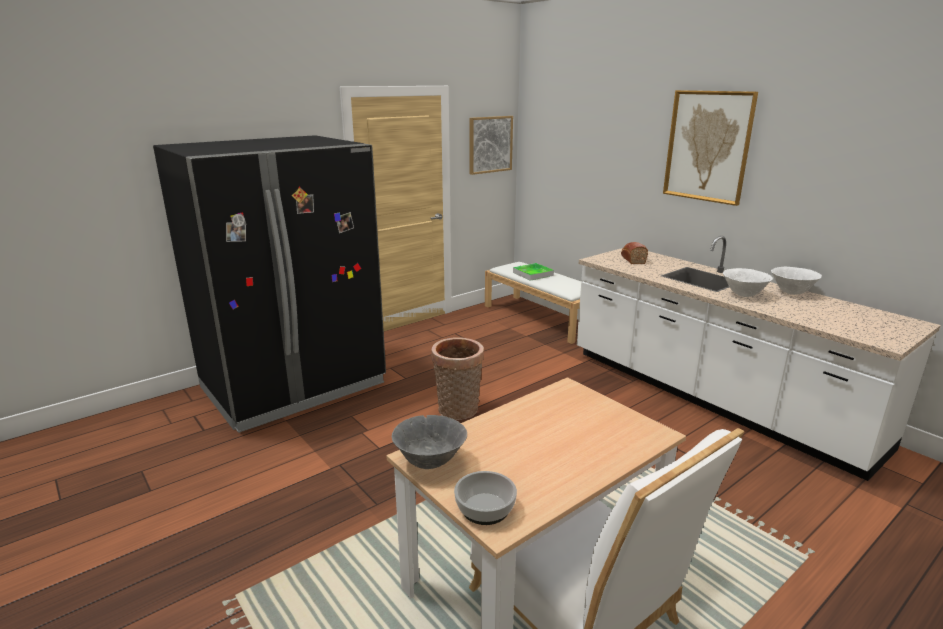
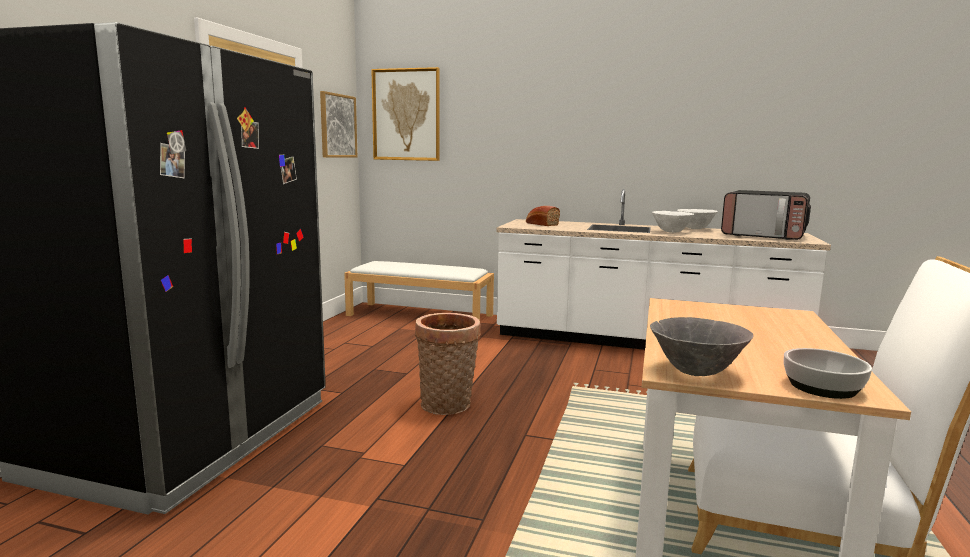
camera: 35 degrees left, 10 degrees down
(533, 274) = (406, 266): tray -> none
(708, 146) = (590, 112): picture -> picture (406, 115)
(850, 321) = (764, 236): none -> microwave

